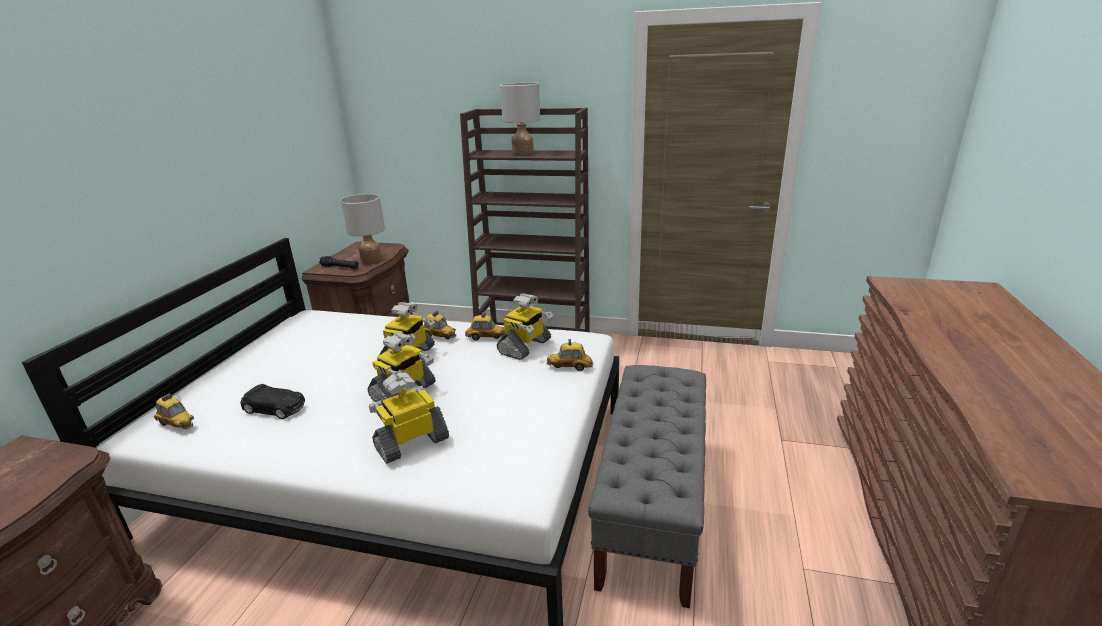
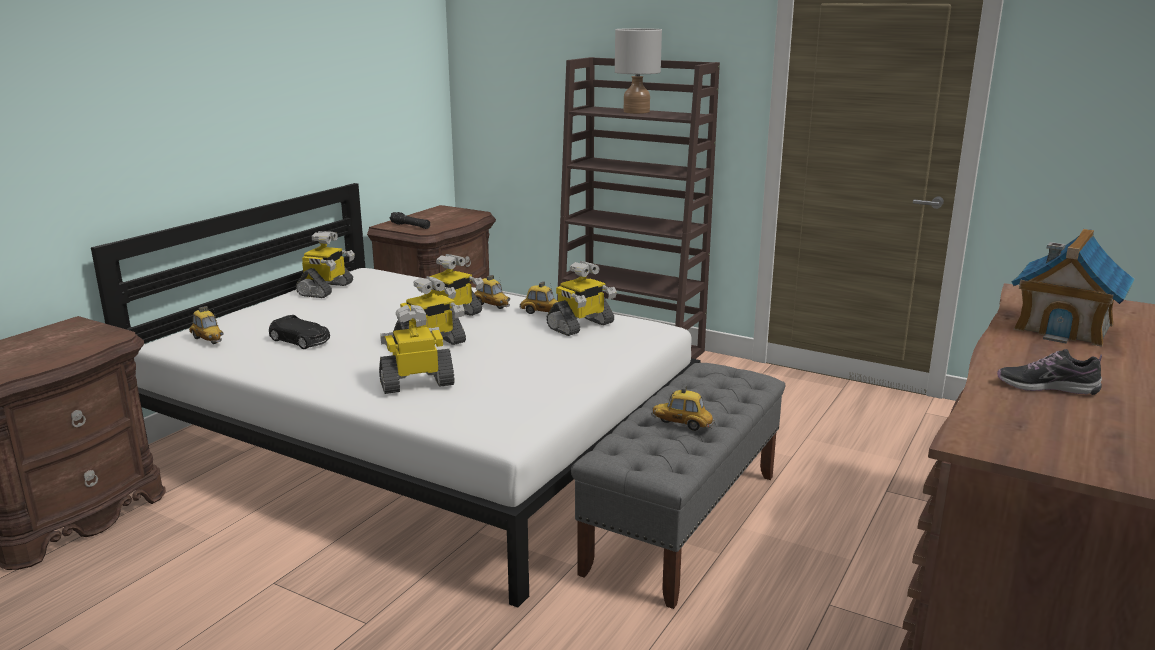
camera: 15 degrees right, 5 degrees down
(280, 341) = (326, 289): none -> toy robot
(371, 260) = (447, 223): grey table lamp -> none
(570, 367) = (619, 349): toy car -> toy car (682, 424)
(952, 316) = (1064, 326): none -> toy house
(1012, 390) = (1046, 387): none -> shoe

